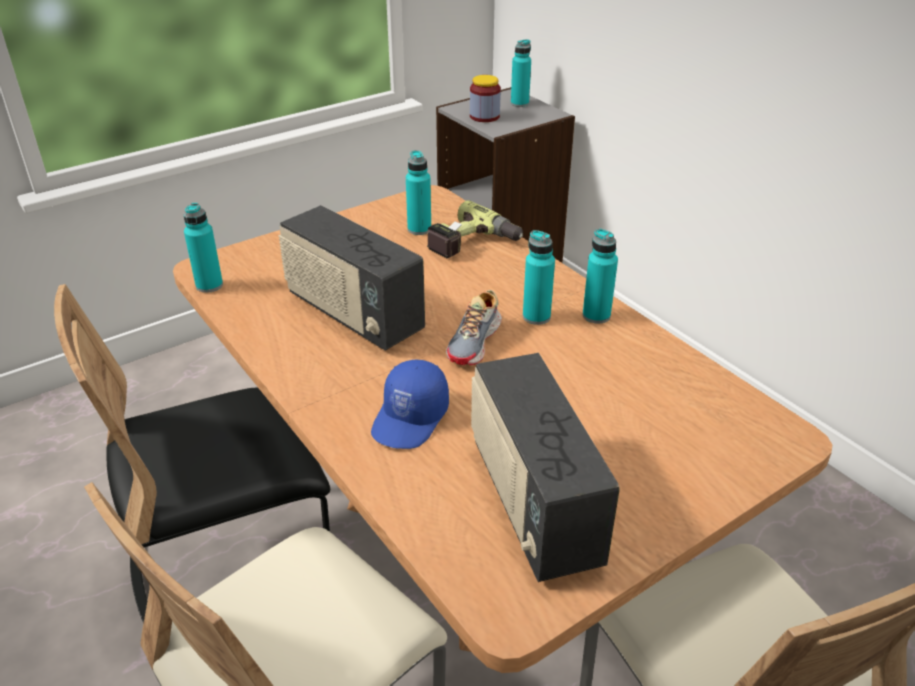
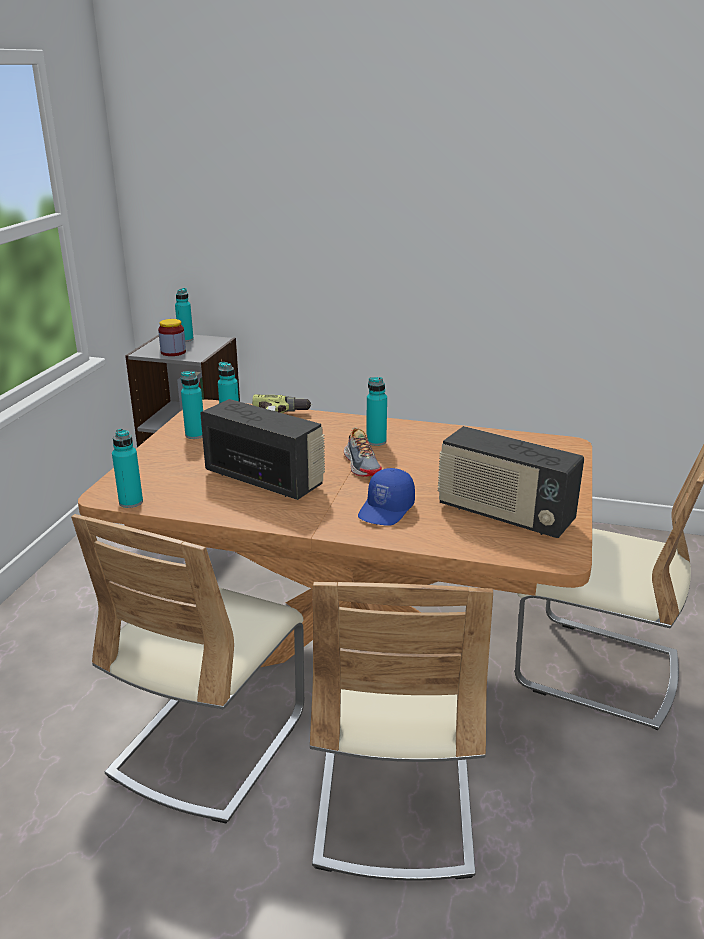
camera: 40 degrees left, 10 degrees down
(231, 562) = (209, 743): black chair -> beige chair
(353, 314) = (265, 479): radio -> radio turned 150 degrees counterclockwise
(411, 419) = (387, 510): blue cap -> blue cap turned 45 degrees clockwise
(596, 315) = (406, 430): turquoise bottle -> turquoise bottle (195, 435)

